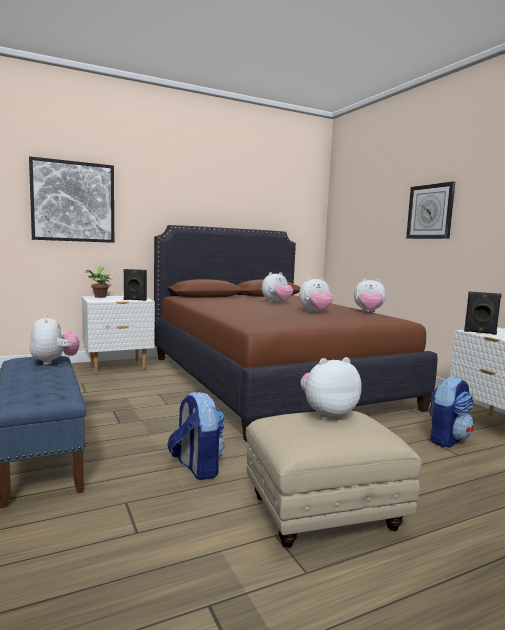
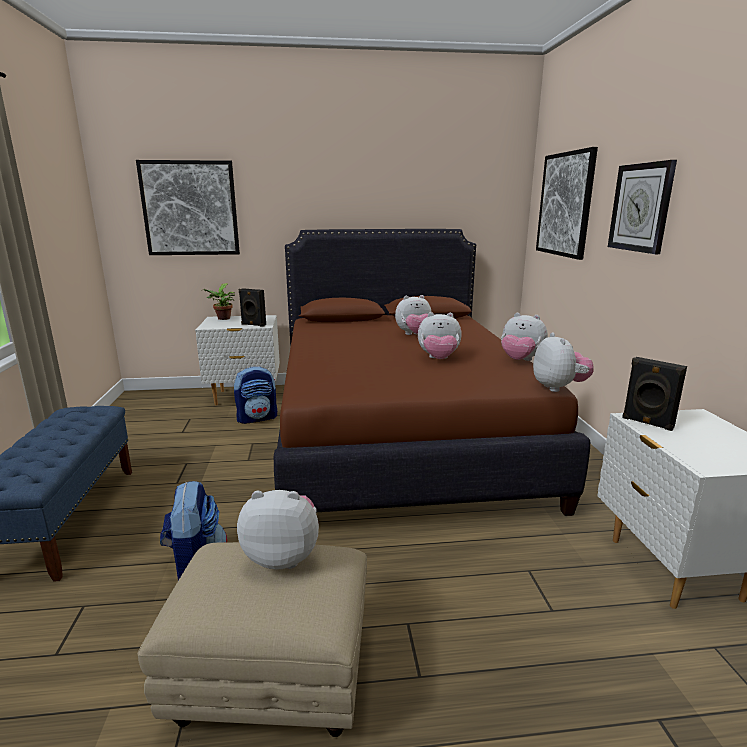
camera: 20 degrees right, 10 degrees up
(54, 361) = (93, 417): plush toy -> plush toy (558, 388)
(362, 214) = (565, 204): none -> picture
(447, 439) = (559, 575): backpack -> backpack (257, 418)

